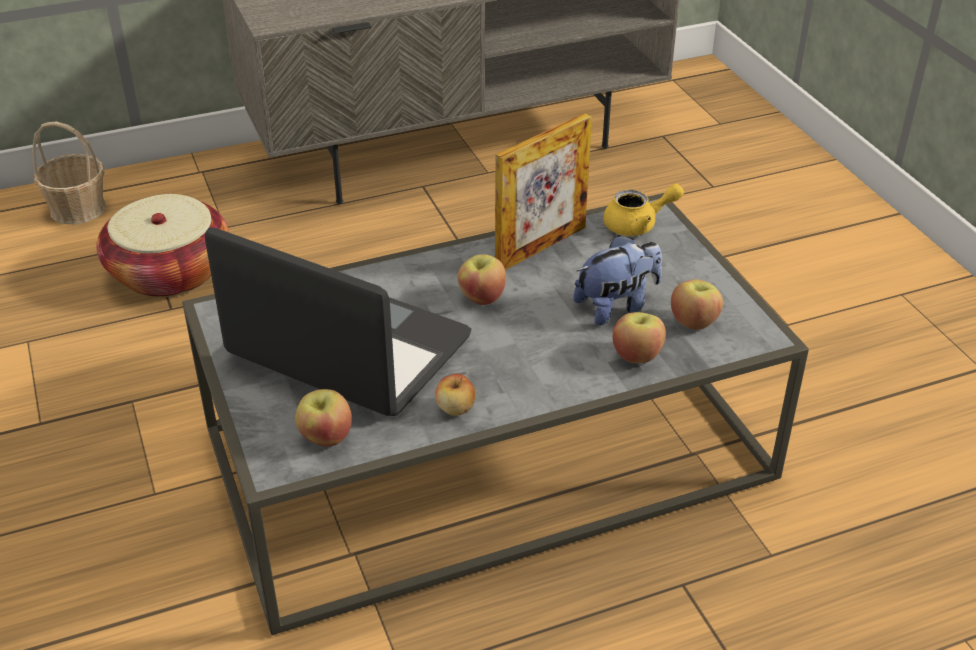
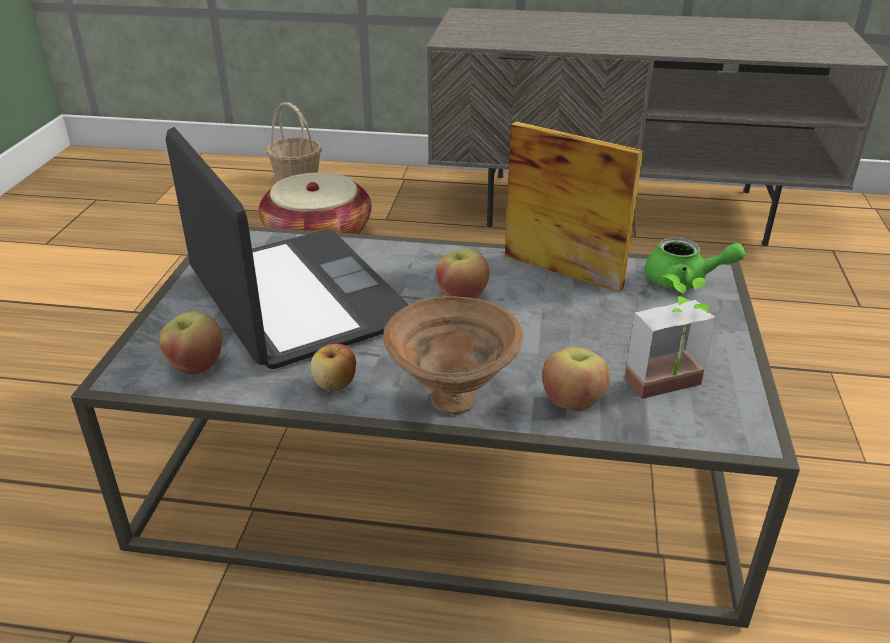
camera: 30 degrees right, 5 degrees down
(541, 247) = (562, 271): picture frame -> picture frame turned 135 degrees counterclockwise
(557, 389) = (453, 403): none -> brown bowl
(616, 306) = (593, 346): plush toy -> none
(638, 225) = (684, 280): yellow teapot -> green teapot
(694, 322) = (670, 390): apple -> potted plant

